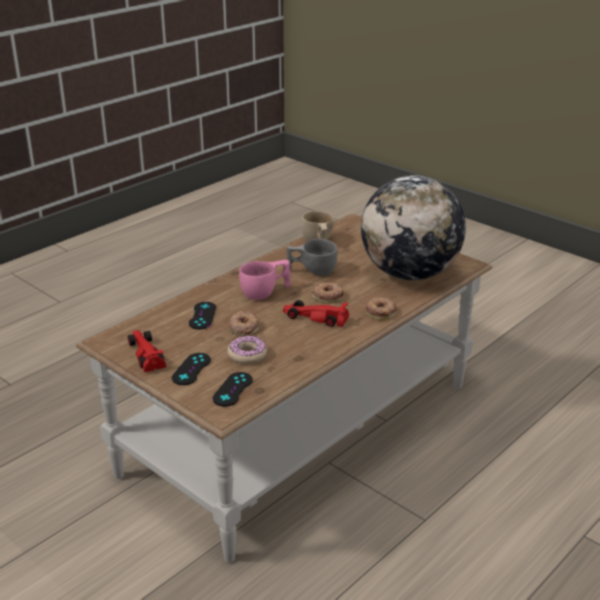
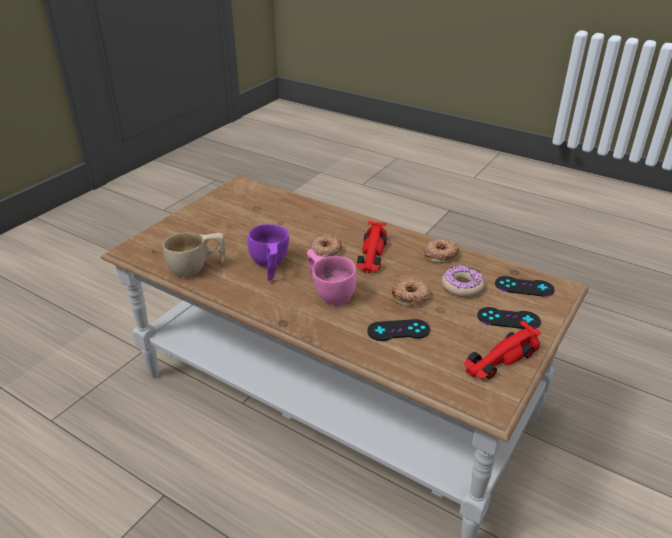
camera: 100 degrees left, 5 degrees up
(311, 271) = (269, 266): grey cup -> purple cup
(380, 312) = (348, 220): donut -> donut (440, 254)
(409, 274) = (267, 209): globe -> none

